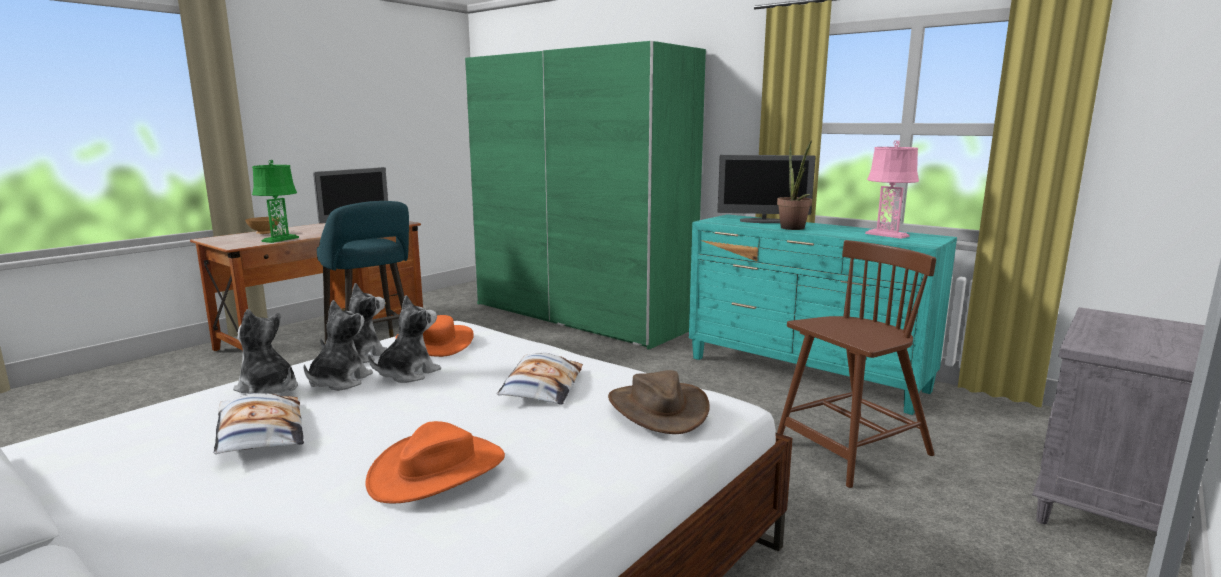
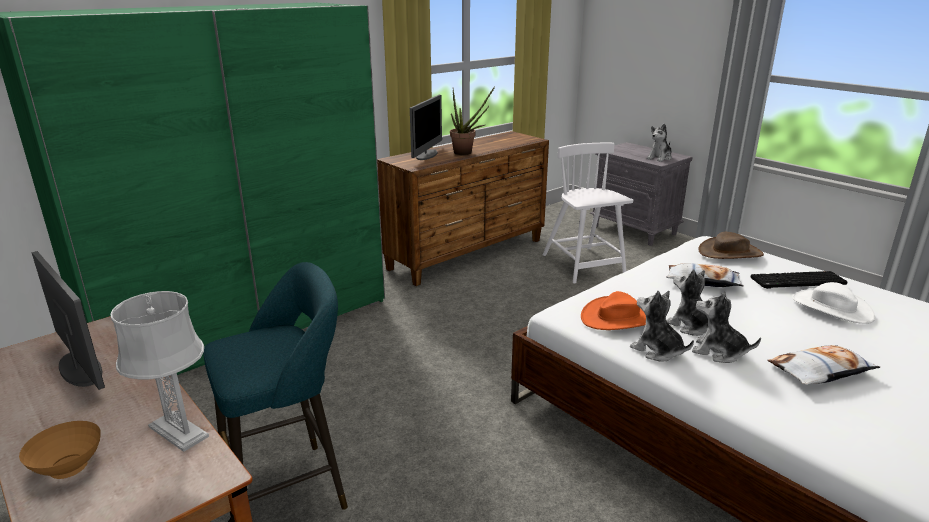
camera: 80 degrees left, 10 degrees up
(267, 391) = (747, 383): plush toy -> plush toy (659, 158)
(280, 239) = (178, 431): green table lamp -> grey table lamp
(437, 470) = (831, 308): orange hat -> white hat
(540, 451) = (797, 282): none -> keyboard
(805, 375) = (468, 254): turquoise dresser -> brown dresser
(851, 450) = (583, 265): brown chair -> white chair
(887, 235) = (501, 140): pink table lamp -> none

